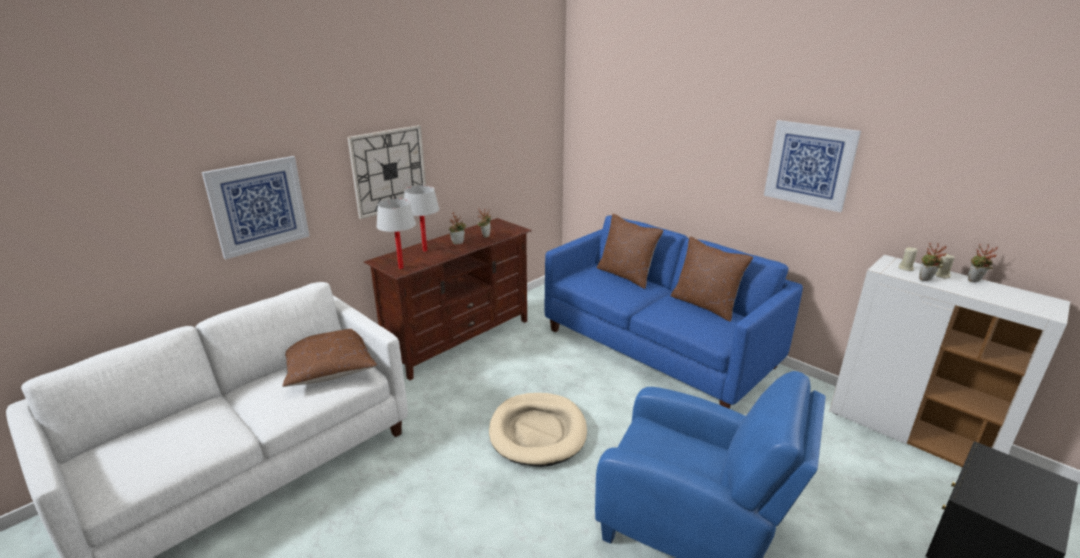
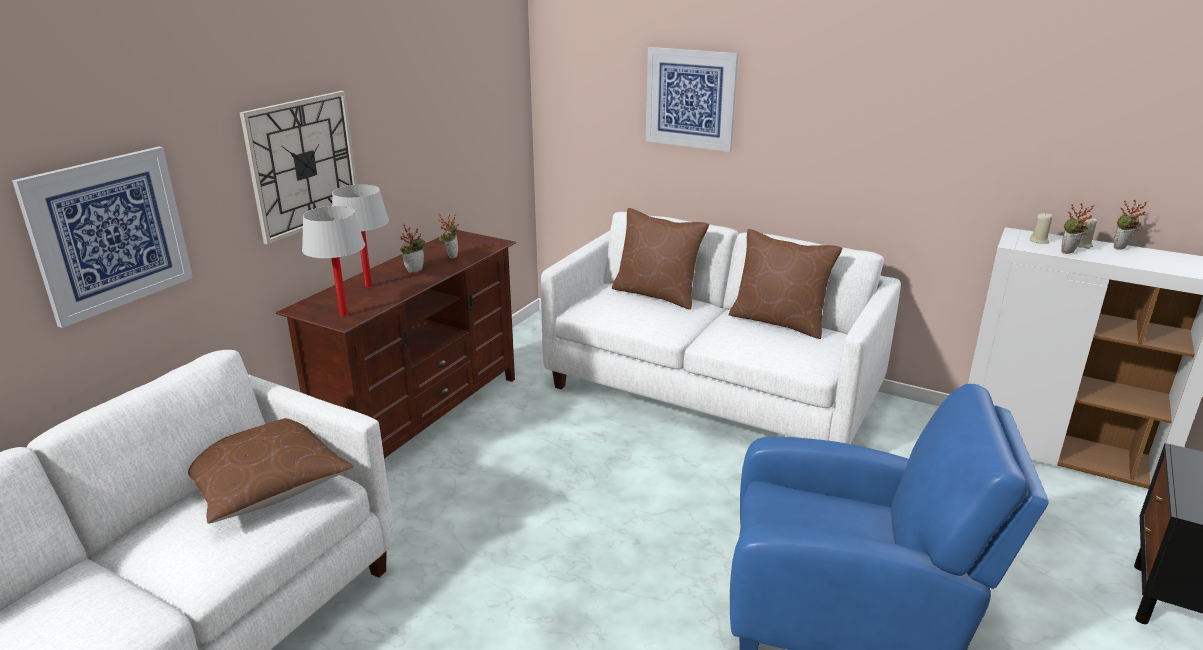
camera: 15 degrees left, 0 degrees up
(538, 432) = (592, 532): beige dog bed -> none
(658, 347) = (711, 391): blue sofa -> white sofa
(809, 165) = (900, 117): picture -> picture (690, 98)

